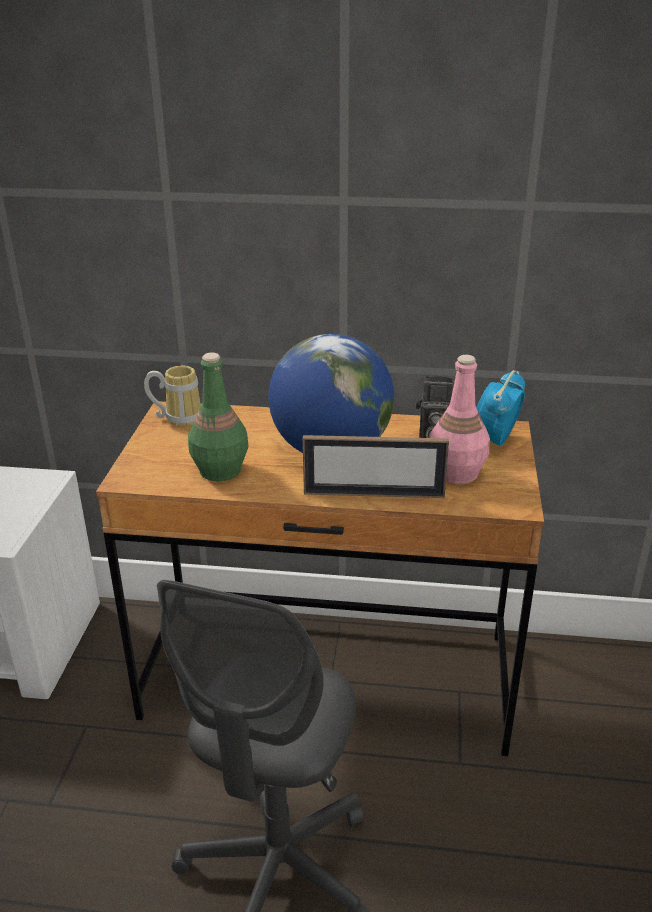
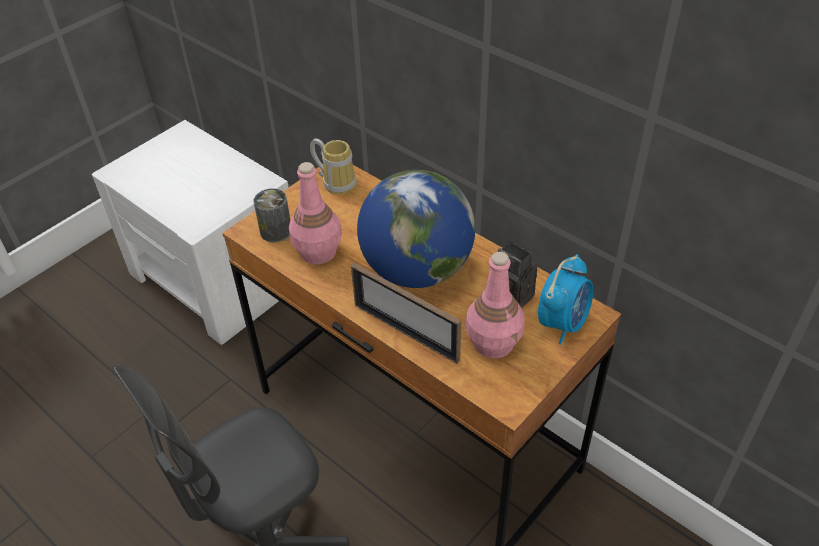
camera: 35 degrees right, 15 degrees up
(156, 470) = (276, 231): none -> can
(219, 470) = (317, 252): green bottle -> pink bottle
(494, 441) = (562, 323): alarm clock -> alarm clock turned 150 degrees clockwise

